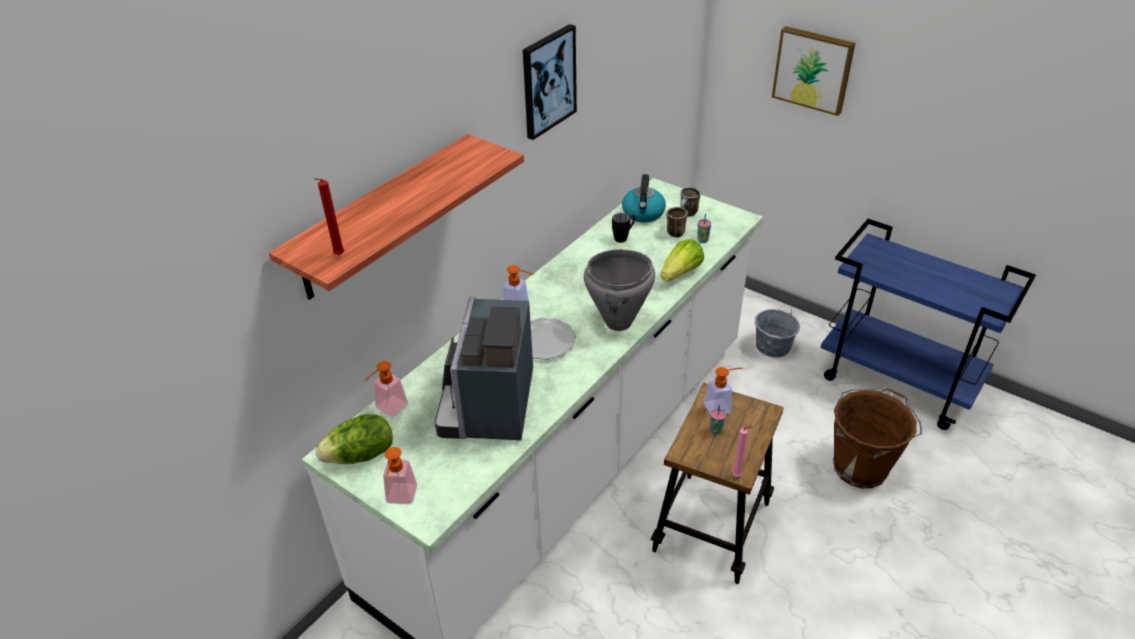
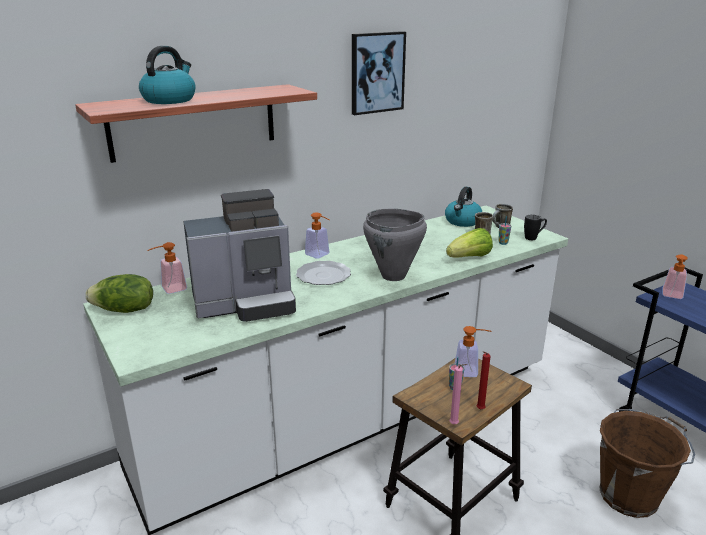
camera: 20 degrees right, 15 degrees down
(338, 256) = (116, 108): red candle -> red candle (479, 410)
(375, 216) = (169, 100): none -> kettle
(400, 499) = (126, 341): soap dispenser -> soap dispenser (672, 296)
(490, 407) = (246, 304): coffee machine -> coffee machine turned 135 degrees counterclockwise
(624, 237) = (436, 231): black mug -> black mug (534, 237)
(773, 346) = (578, 379): grey bucket -> none
(813, 69) = (637, 124): picture -> none

